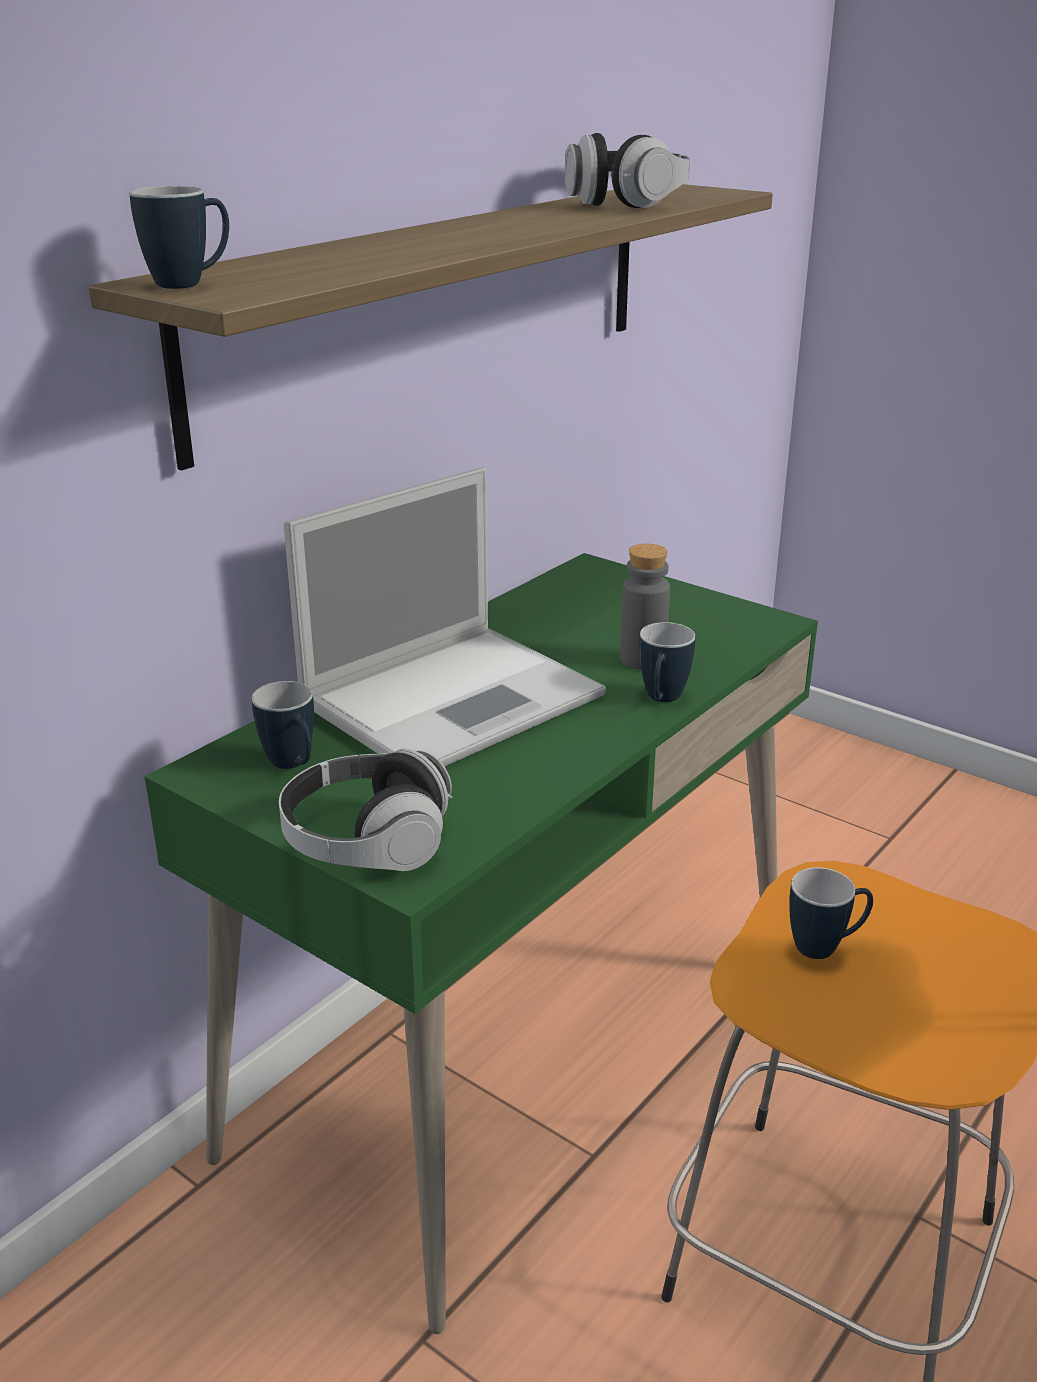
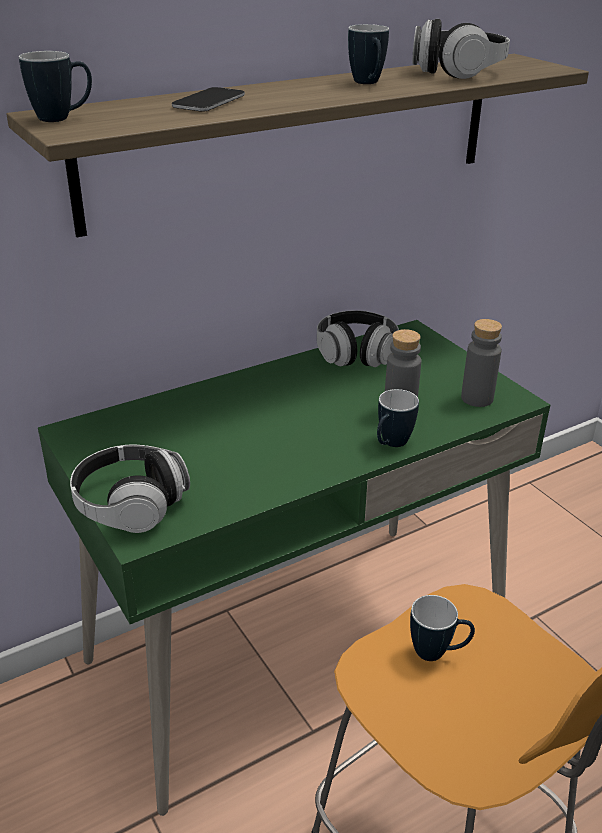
camera: 20 degrees right, 5 degrees up
(294, 766) = (125, 440): mug -> mug (368, 84)
(363, 252) = (209, 102): none -> phone
(456, 697) = (256, 413): laptop -> none
(537, 605) = (356, 354): none -> headphones
(727, 629) = (477, 398): none -> grey bottle

